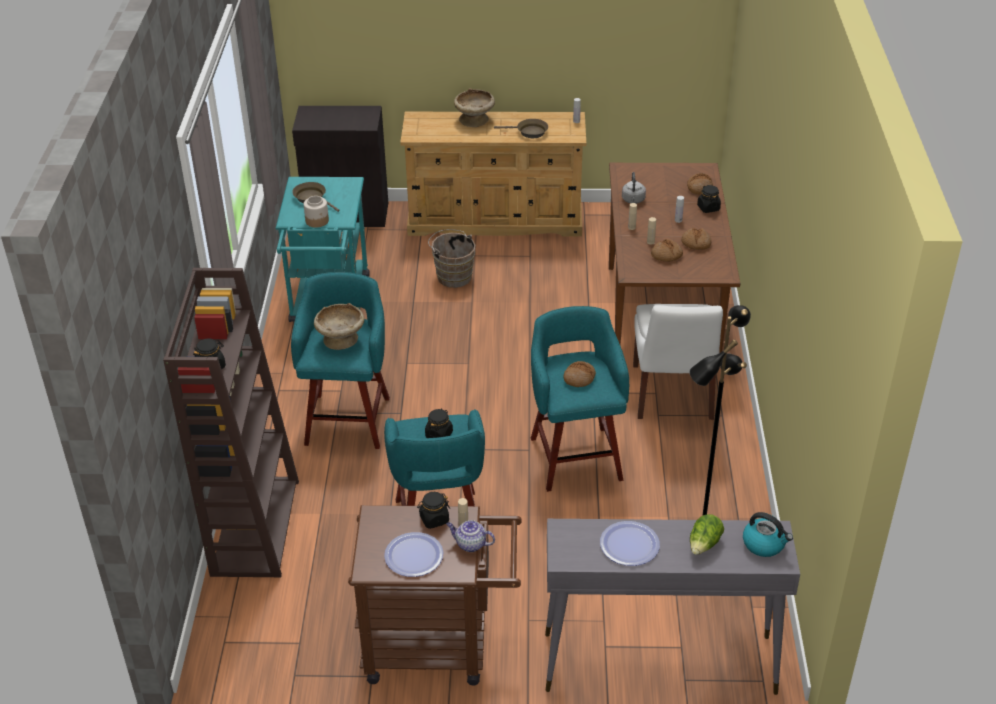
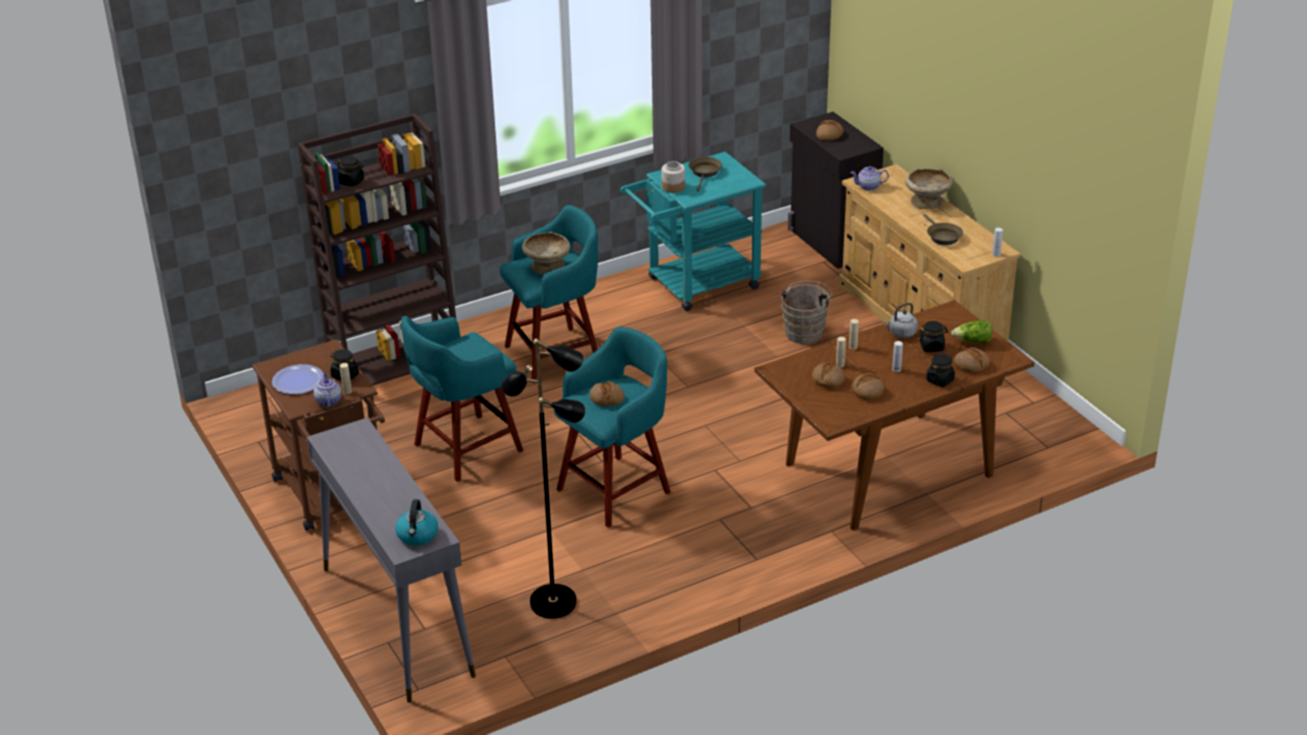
camera: 60 degrees right, 5 degrees down
(333, 120) = (829, 135): none -> bread
(424, 134) = (869, 187): none -> teapot
(439, 434) = (469, 355): black jar -> black jar (932, 347)
(629, 545) = (365, 466): plate -> none
(672, 394) = (758, 518): white chair -> none
(704, 544) = (394, 504): lettuce -> lettuce (973, 341)

